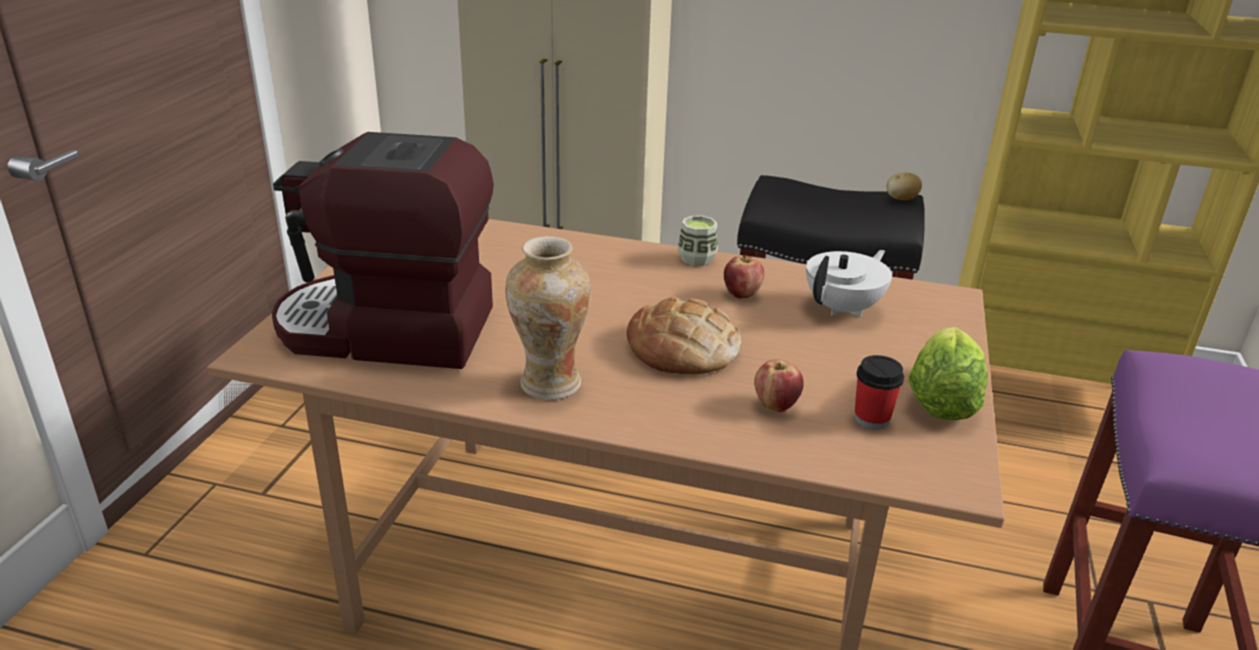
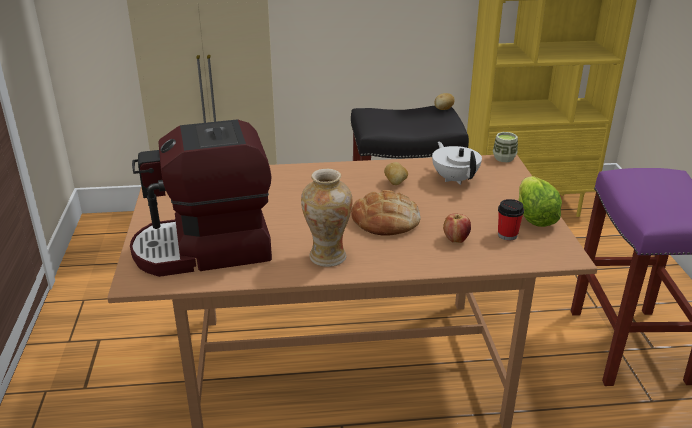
camera: 20 degrees left, 0 degrees up
(696, 259) = (356, 167): cup -> cup (504, 158)
(741, 294) = (395, 183): apple -> potato
(844, 308) = (455, 179): white teapot -> white teapot turned 45 degrees counterclockwise

